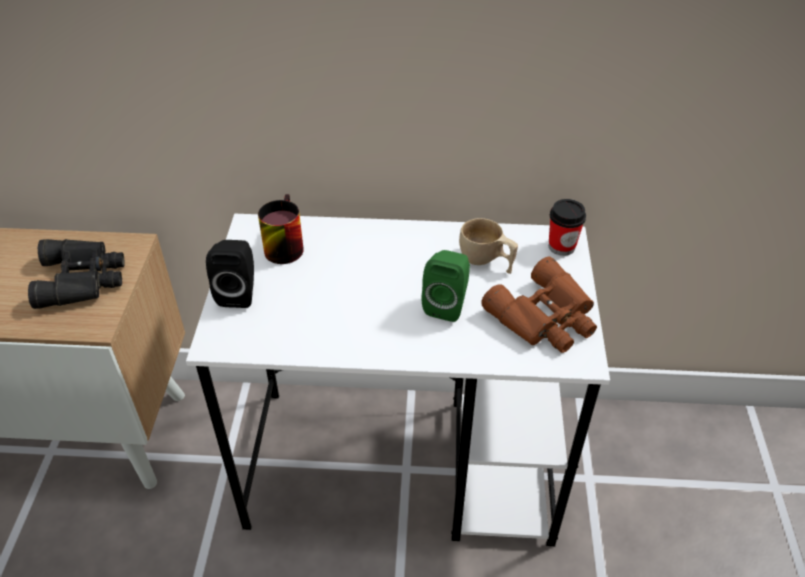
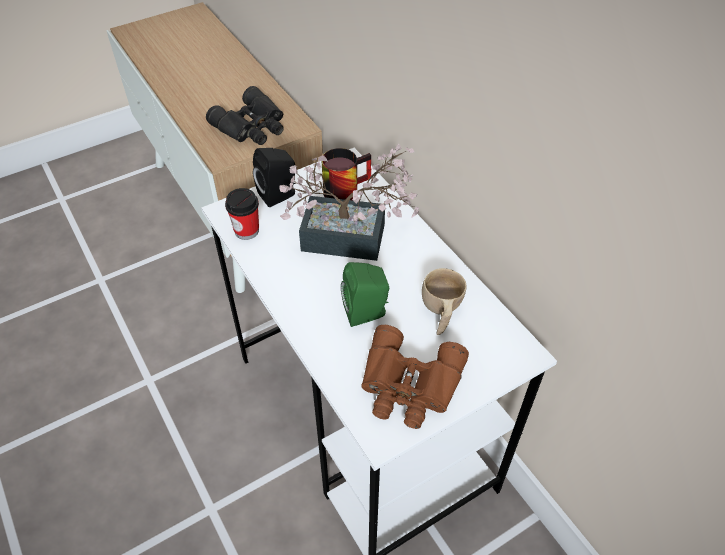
camera: 55 degrees right, 5 degrees up
(353, 271) = (353, 239): none -> potted plant
(561, 246) = (510, 355): cup -> cup (246, 230)

